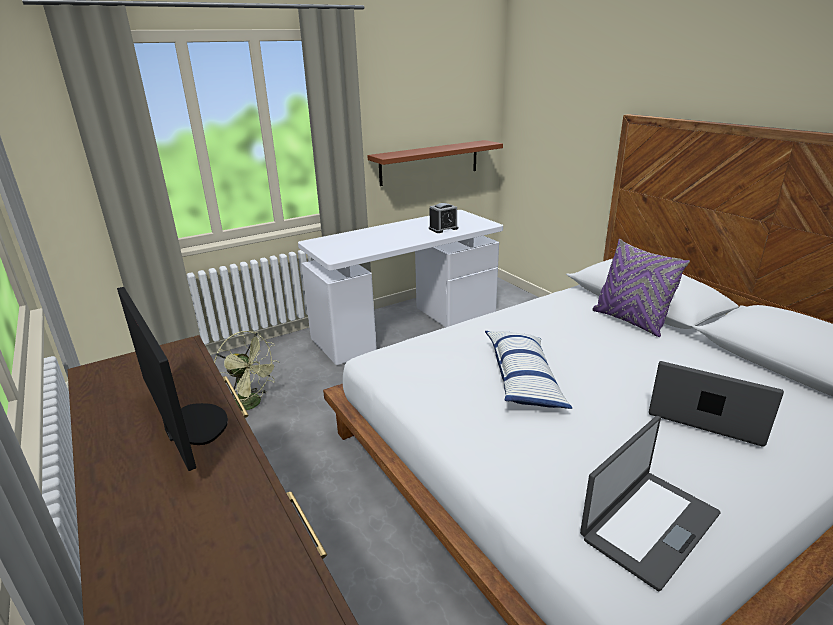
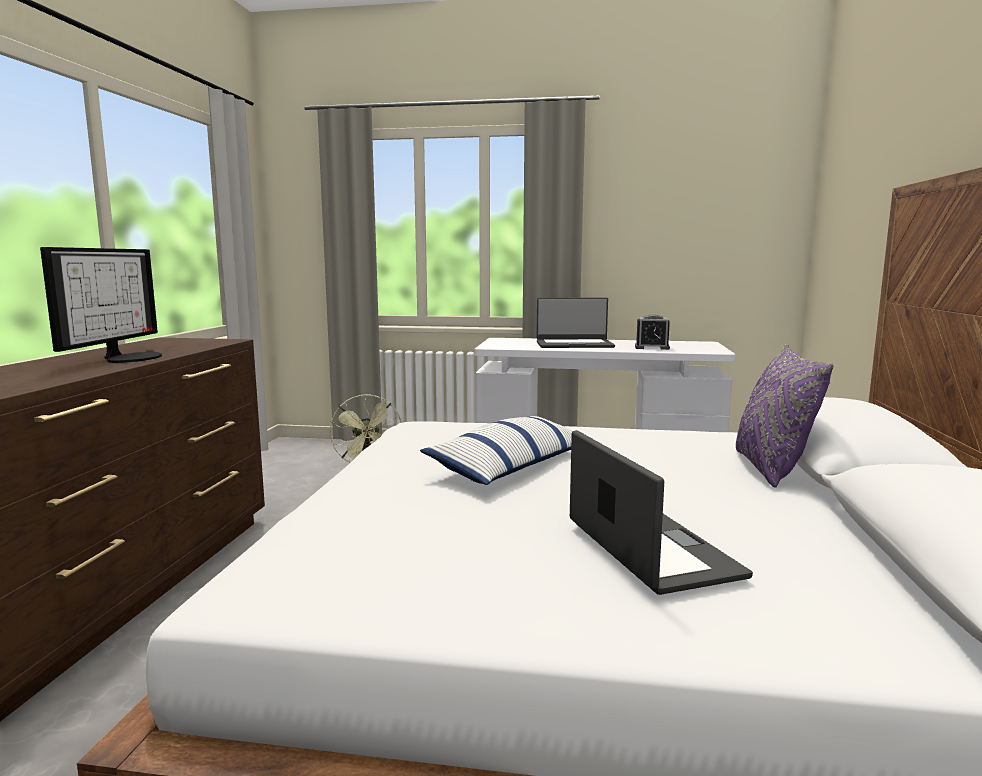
camera: 40 degrees right, 15 degrees down
(429, 162) = (685, 278): brown shelf -> none
(648, 525) = (357, 575): laptop -> laptop (574, 344)

